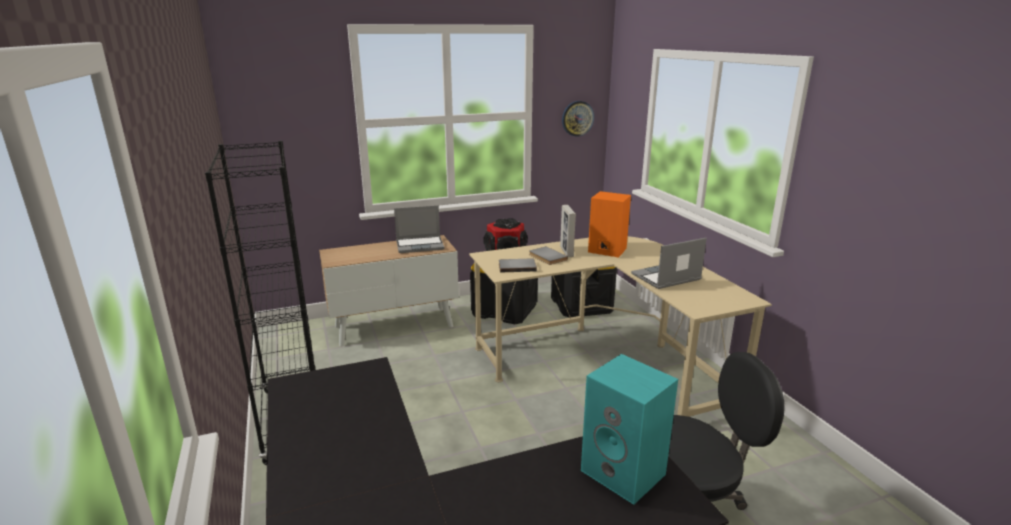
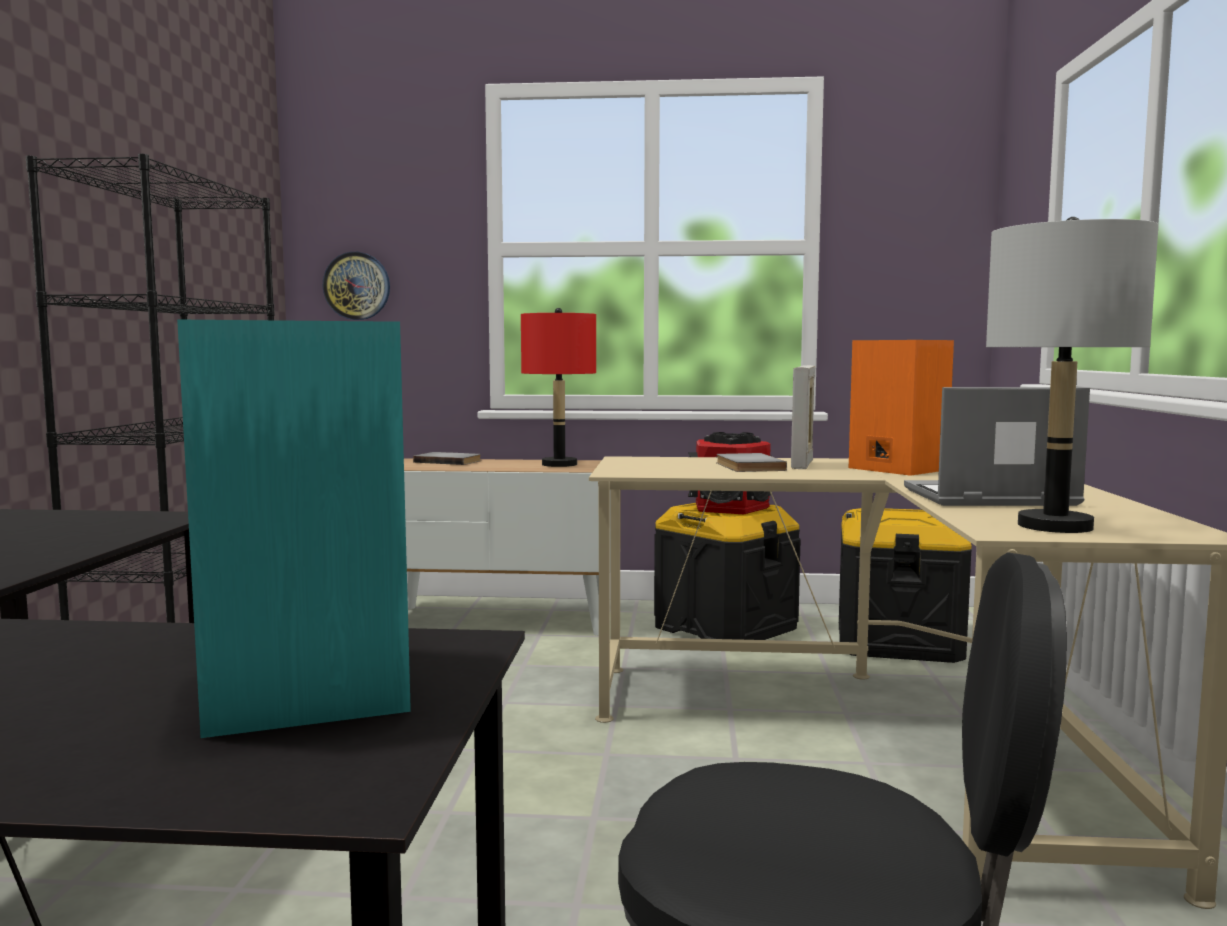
camera: 25 degrees right, 15 degrees down
(420, 245) = (560, 464): laptop -> red table lamp
(517, 266) = (666, 469): grey book -> grey book (449, 461)
(577, 118) = (922, 258): wall clock -> wall clock (357, 286)
(708, 302) = (1056, 526): none -> grey table lamp

